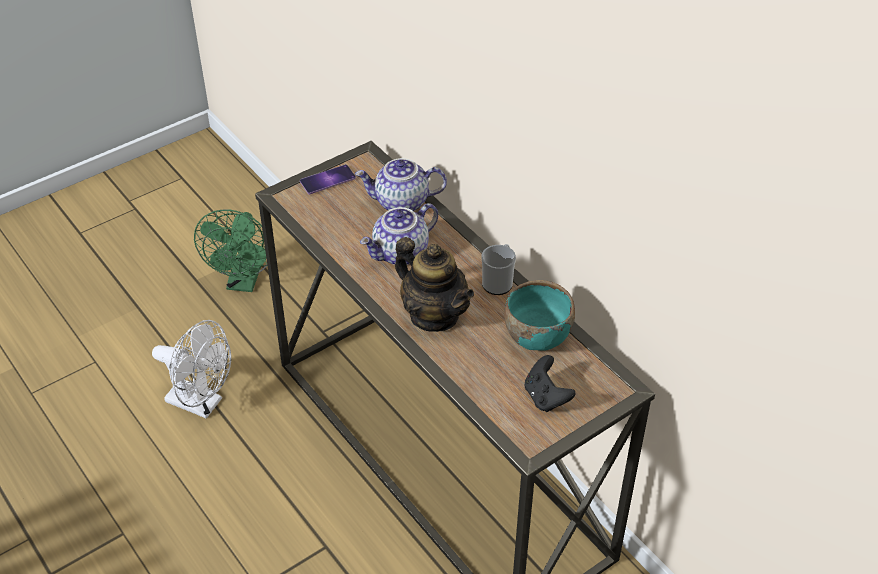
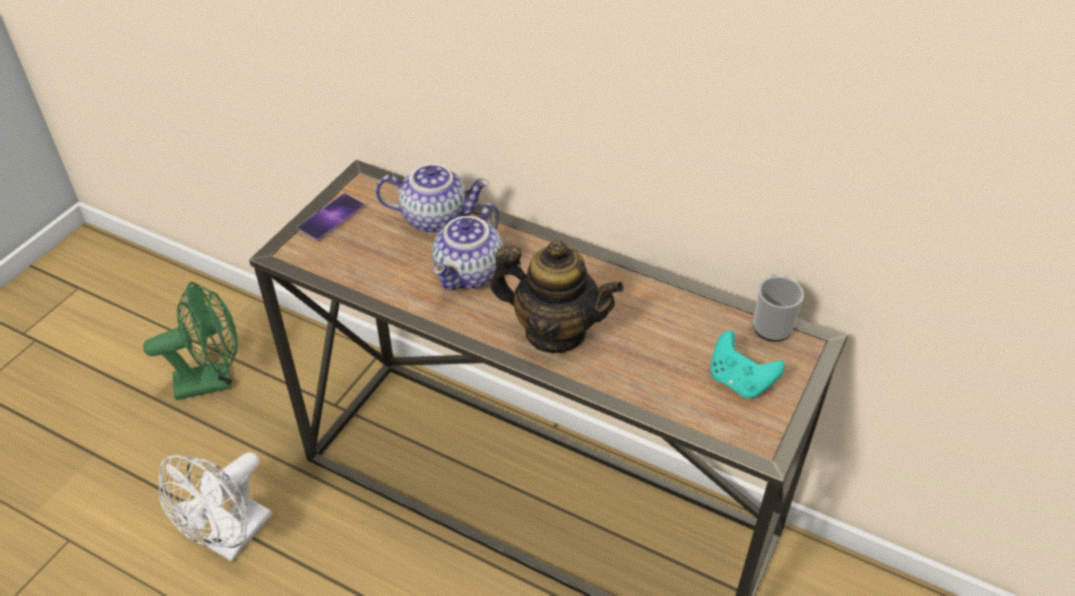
camera: 25 degrees left, 0 degrees up
(202, 403) = (232, 540): white fan -> white fan turned 120 degrees clockwise
(244, 281) = (213, 380): green fan -> green fan turned 90 degrees counterclockwise
(401, 203) = (435, 218): teapot -> teapot turned 150 degrees counterclockwise
(498, 282) = (601, 270): mug -> mug (771, 323)
(537, 335) = (683, 315): turquoise bowl -> none
(546, 397) = (739, 381): black game controller -> turquoise game controller

